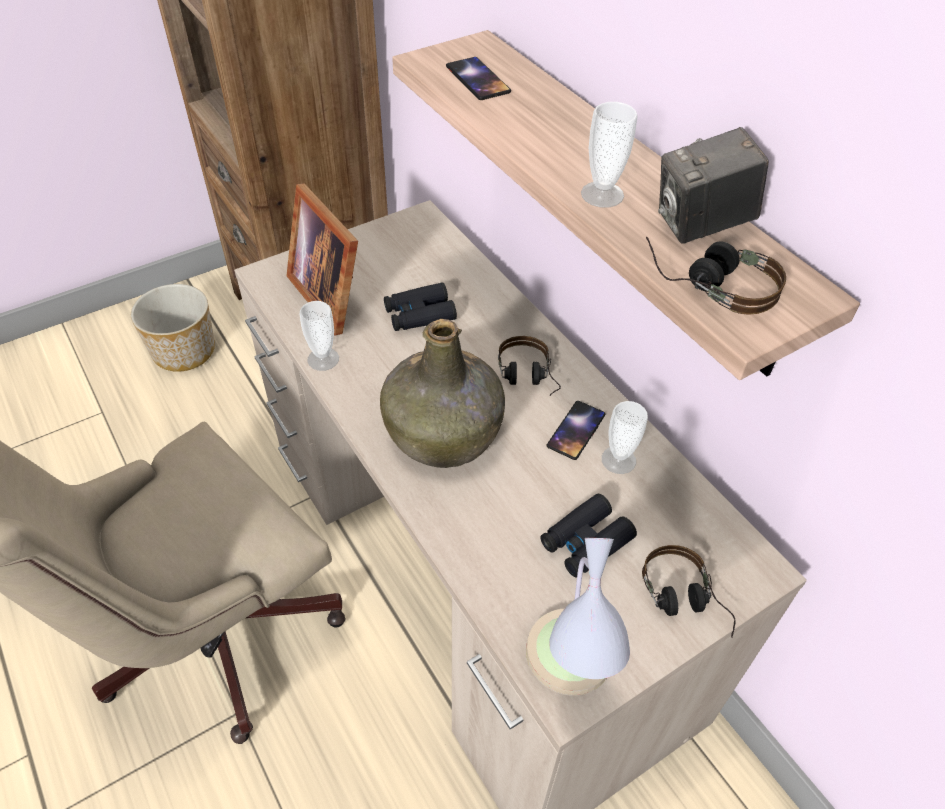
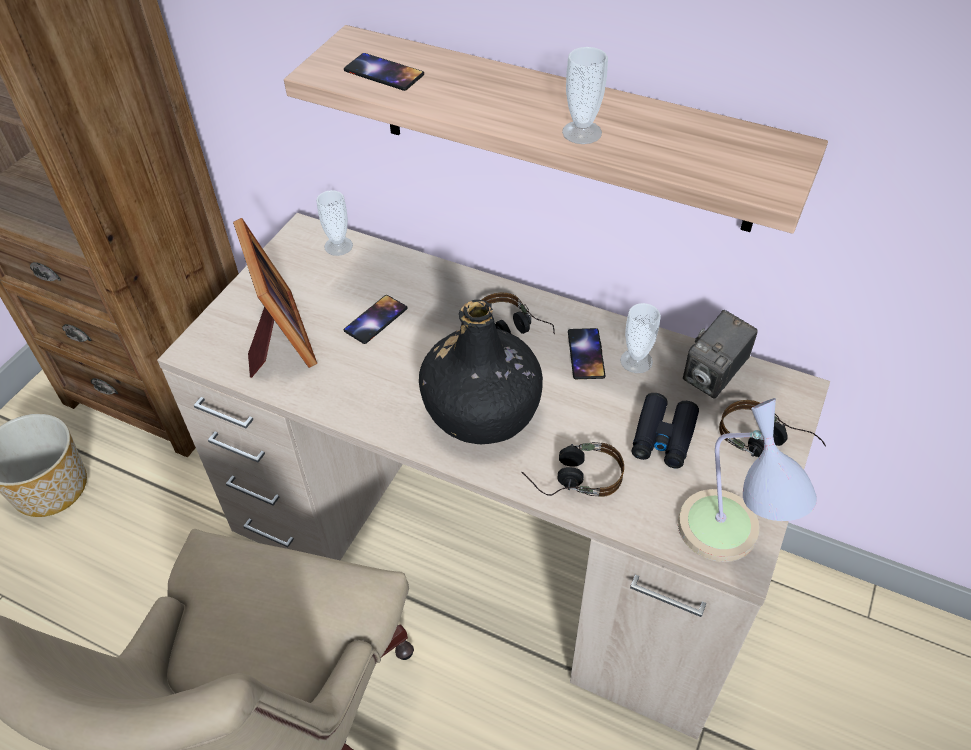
camera: 30 degrees left, 0 degrees up
(323, 359) = (321, 400): cup -> cup (338, 246)
(331, 294) = (277, 338): picture frame -> picture frame turned 135 degrees counterclockwise
(419, 314) = (375, 319): black binoculars -> phone
(444, 432) = (482, 409): green bottle -> black bottle
(701, 225) = (675, 127): camera -> camera (713, 377)
(709, 283) = (722, 169): headphones -> headphones (572, 478)

